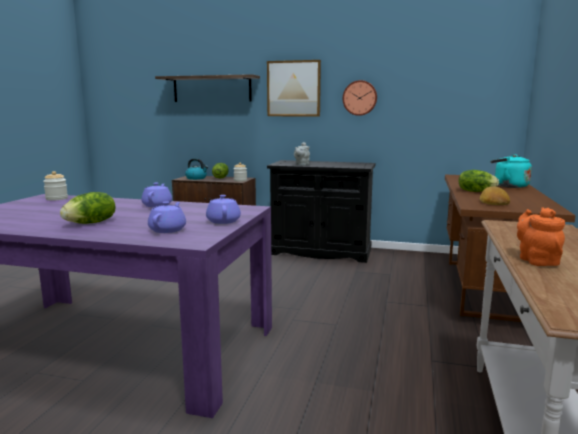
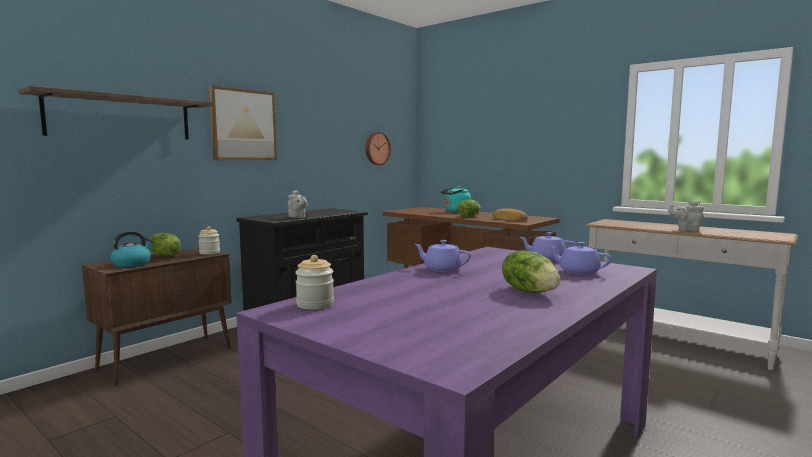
camera: 65 degrees left, 5 degrees down
(360, 98) = (310, 139): wall clock -> wall clock (376, 148)
(536, 260) = (686, 230): orange teapot -> grey teapot

